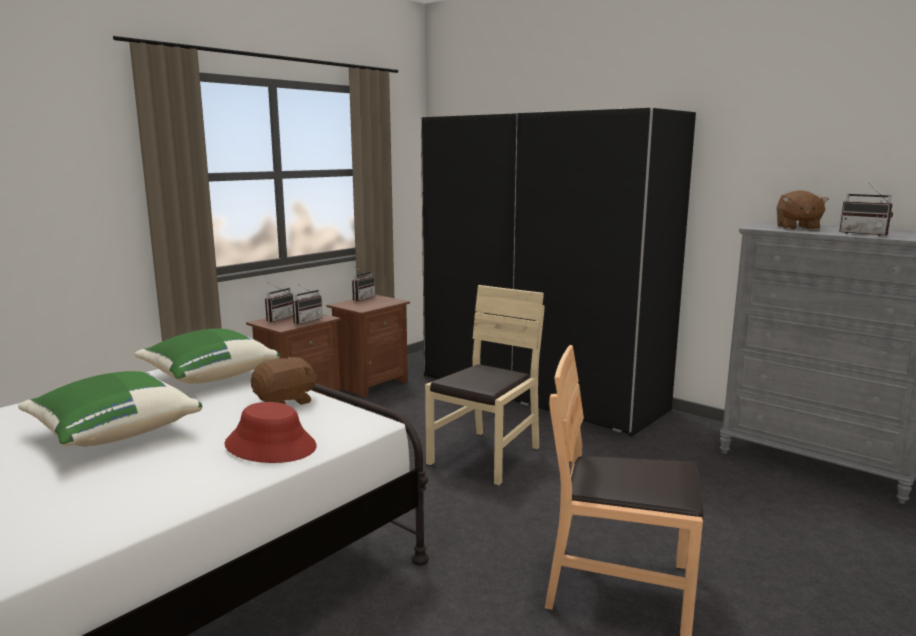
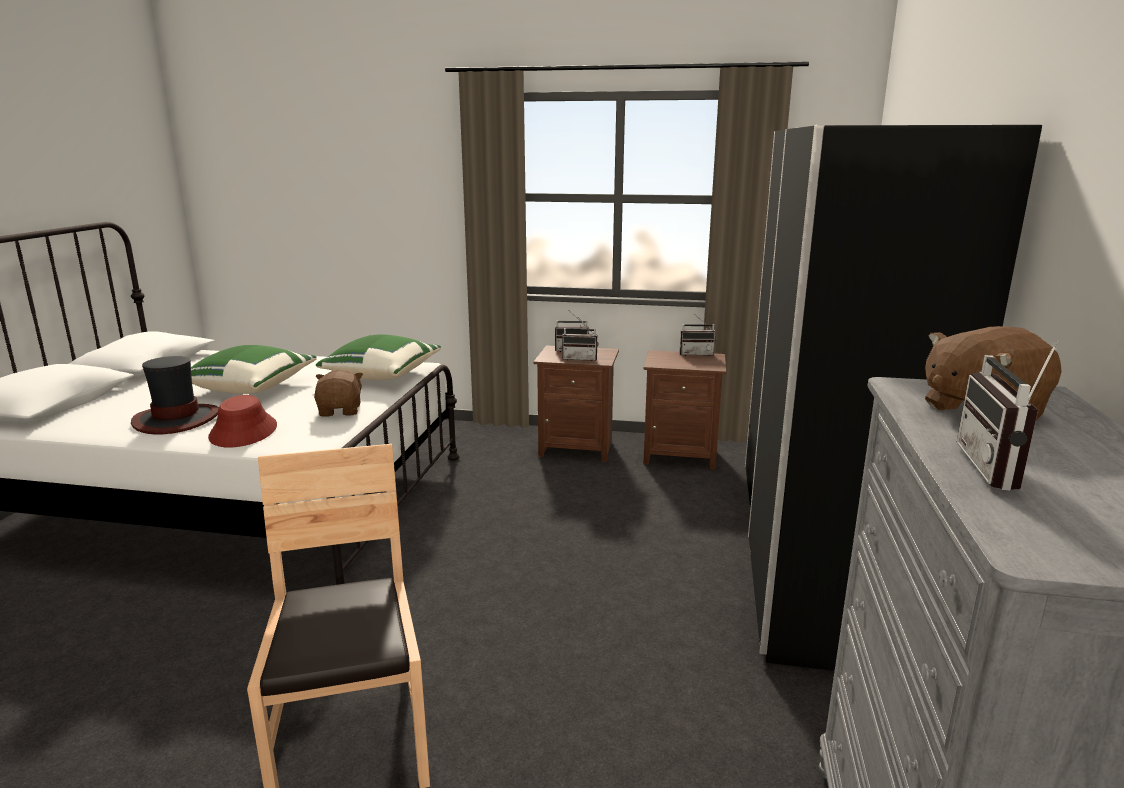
camera: 60 degrees right, 5 degrees up
(155, 477) = (176, 419): none -> hat
(285, 402) = (341, 411): brown plush toy -> brown plush toy turned 120 degrees counterclockwise
(485, 456) = (582, 569): beige chair -> none

